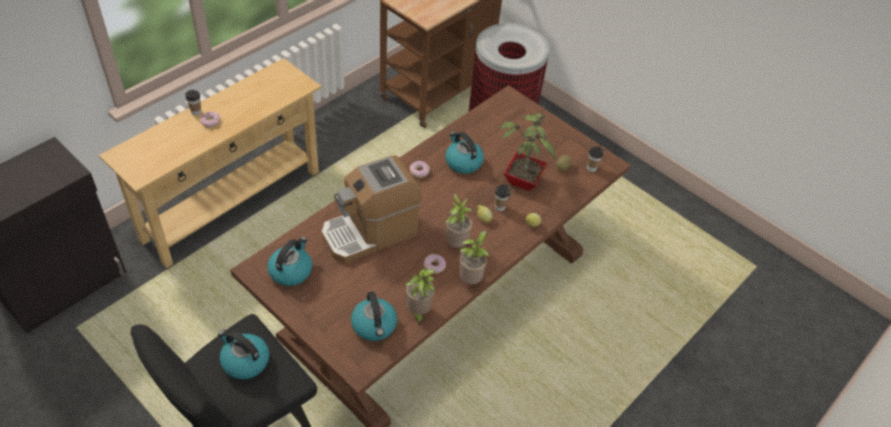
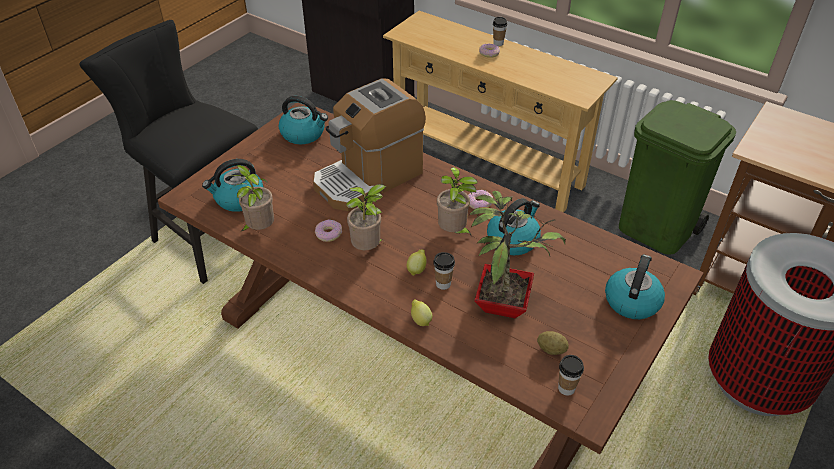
camera: 85 degrees right, 5 degrees down
(244, 361) = (192, 124): kettle -> kettle (632, 300)
(355, 125) = (656, 230): none -> green trash can
(370, 232) = (368, 177): coffee machine -> coffee machine turned 90 degrees counterclockwise
(471, 279) = (313, 268): potted plant -> potted plant (454, 232)

